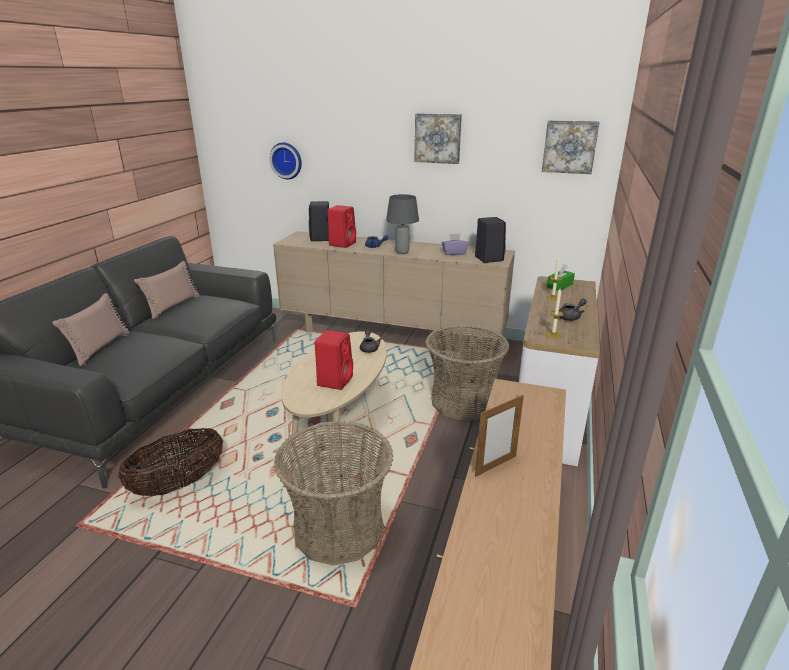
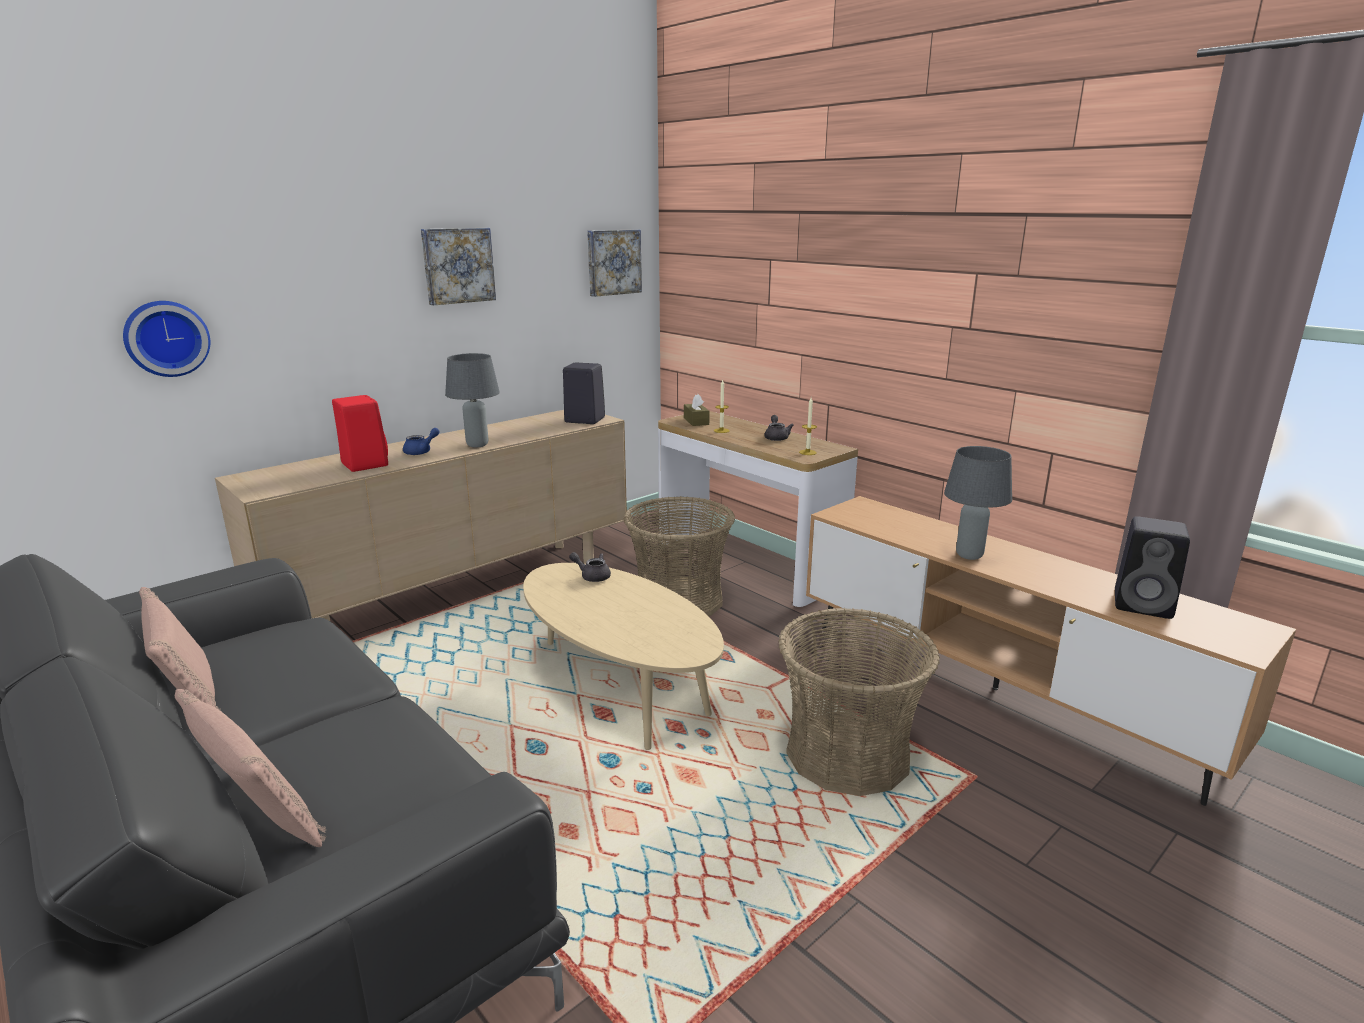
camera: 60 degrees left, 5 degrees down
(179, 484) = (637, 893): basket -> none
(320, 238) = (303, 471): black speaker -> black speaker (1145, 605)
(335, 380) = (653, 618): red speaker -> none
(454, 253) = (534, 427): purple tissue box -> none
(495, 466) = (968, 555): picture frame -> grey table lamp
(560, 285) = (696, 421): green tissue box -> brown tissue box

